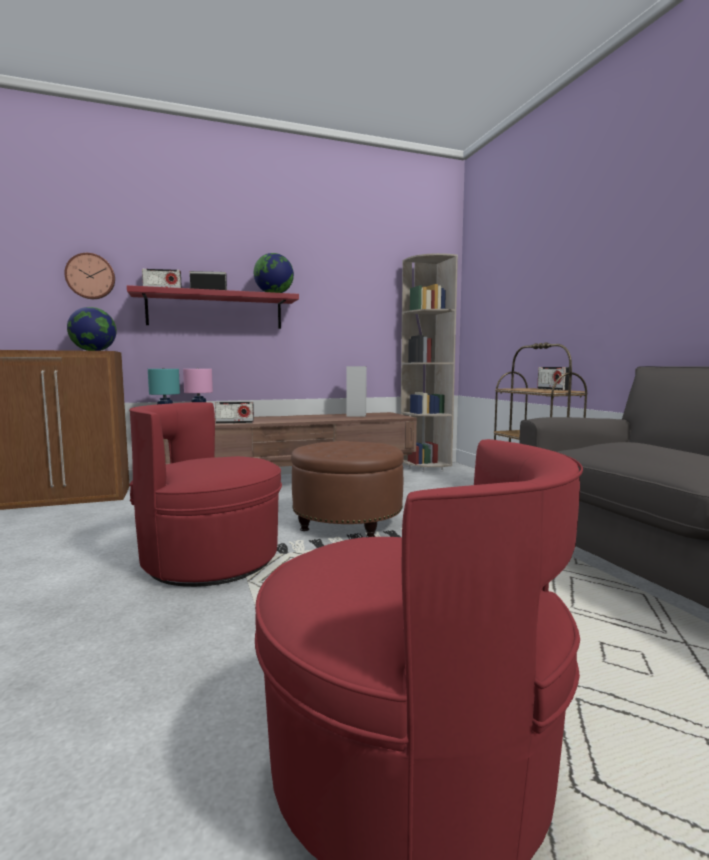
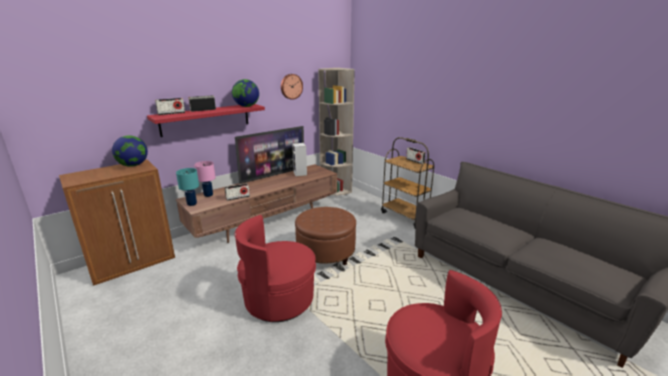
camera: 20 degrees left, 15 degrees up
(90, 276) = (116, 109): wall clock -> wall clock (291, 86)
(314, 414) = (273, 175): none -> television

